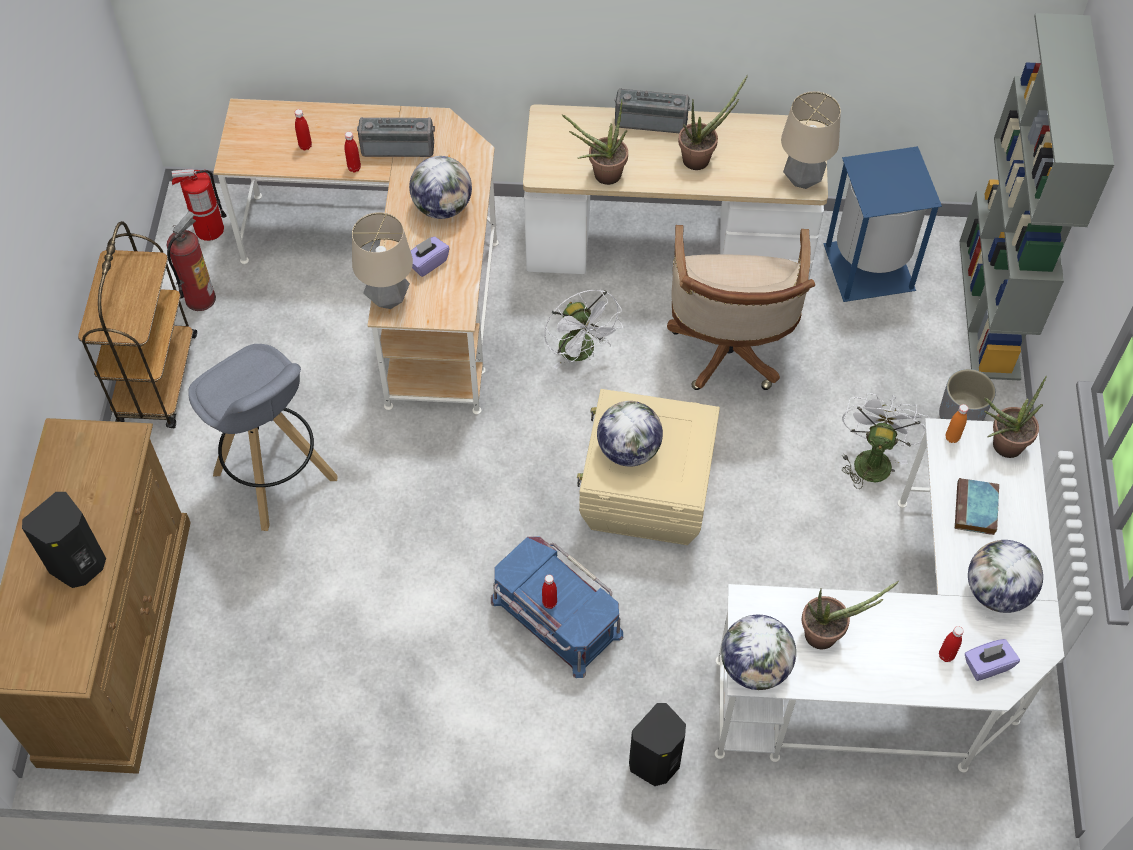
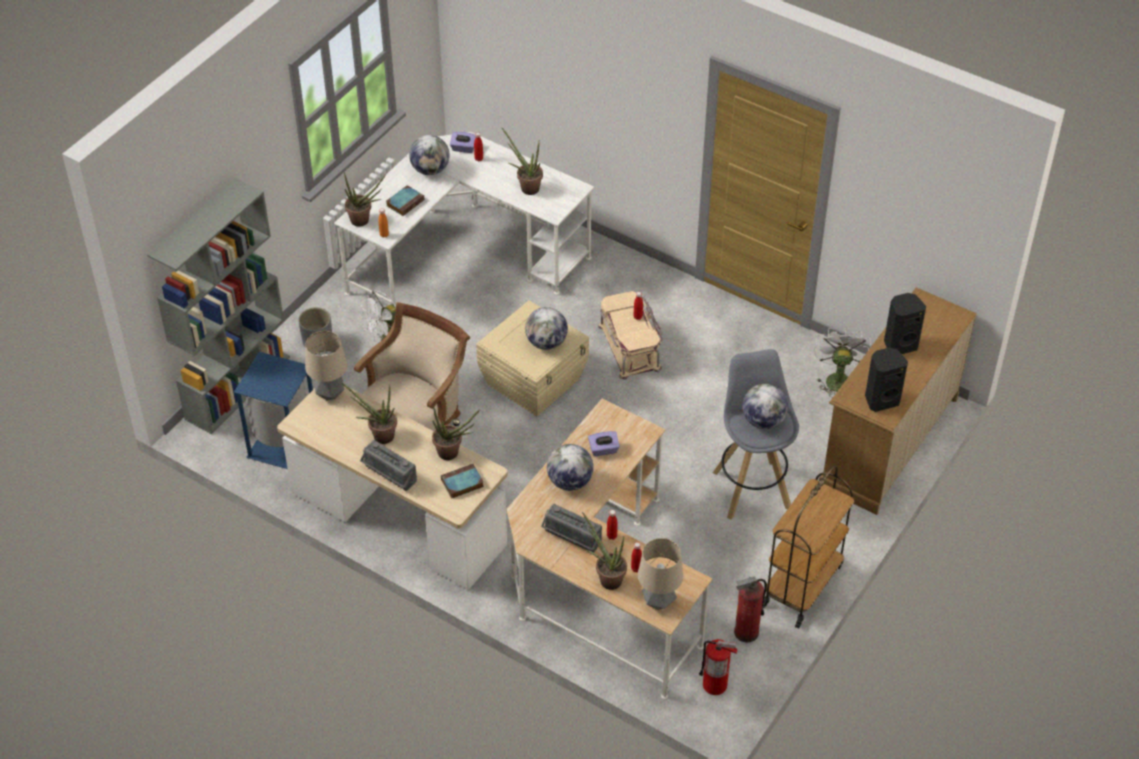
camera: 150 degrees left, 10 degrees down
(332, 123) = (607, 578): none -> potted plant
(388, 299) = (642, 438): table lamp -> table lamp (658, 602)
(555, 618) = (630, 347): blue storage box -> beige storage box
(563, 147) = (461, 484): none -> book
(581, 353) = (510, 476): white fan -> white fan (837, 378)
(656, 763) = (623, 267): black speaker -> black speaker (881, 400)
(755, 667) = (572, 190): globe -> globe (763, 421)

